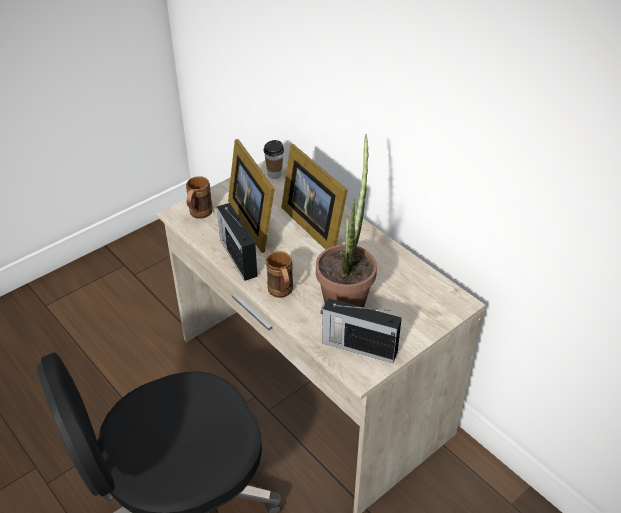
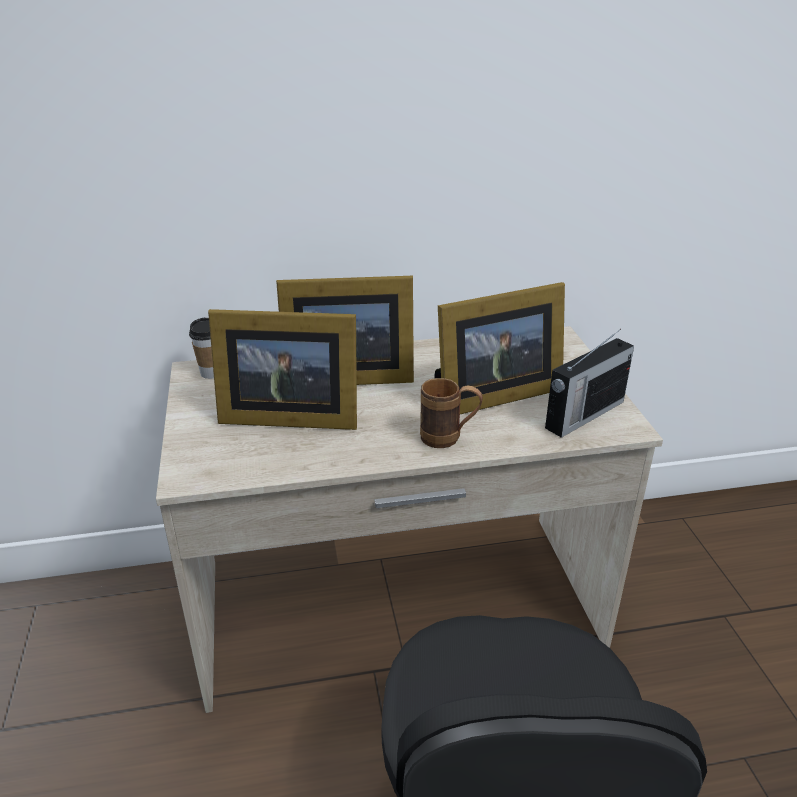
camera: 60 degrees left, 10 degrees down
(198, 215) = (214, 459): brown mug -> none
(238, 257) = (343, 451): radio -> none
(346, 295) = (491, 395): potted plant -> picture frame

